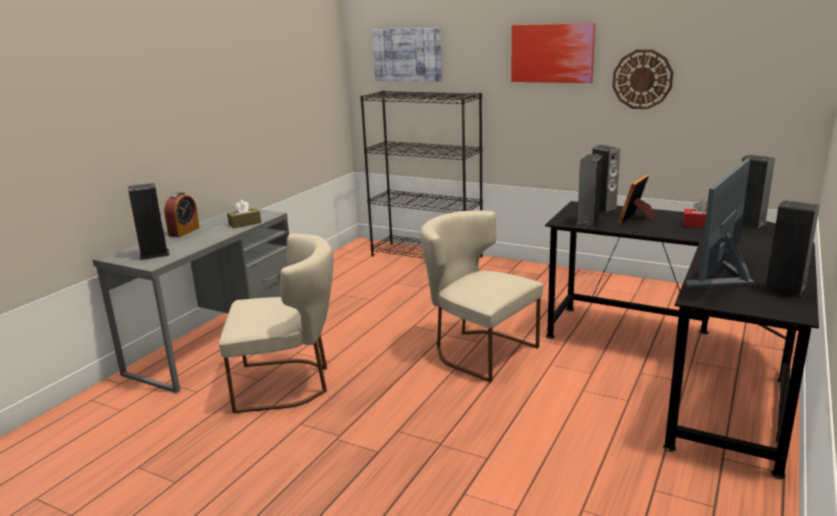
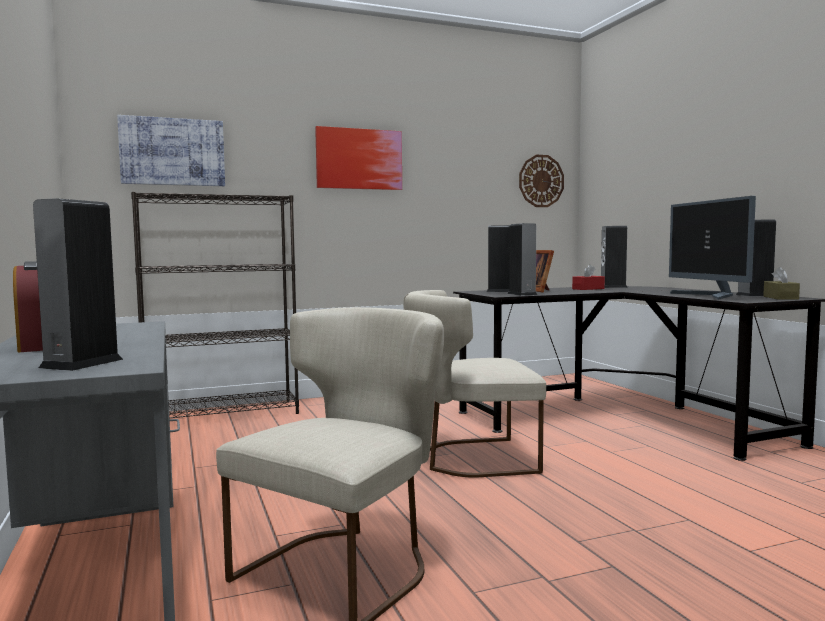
camera: 50 degrees left, 15 degrees down
(245, 224) = (135, 331): brown tissue box -> brown tissue box (780, 298)
(642, 79) = (445, 187): wall clock -> wall clock (541, 181)

